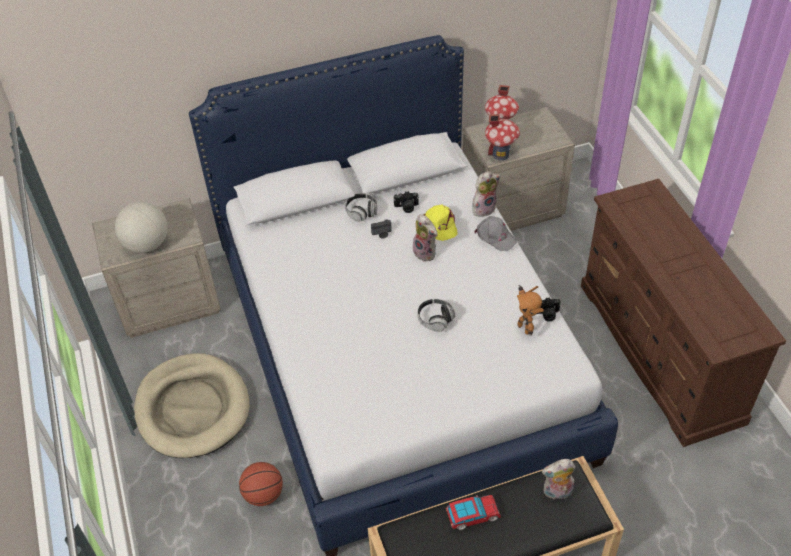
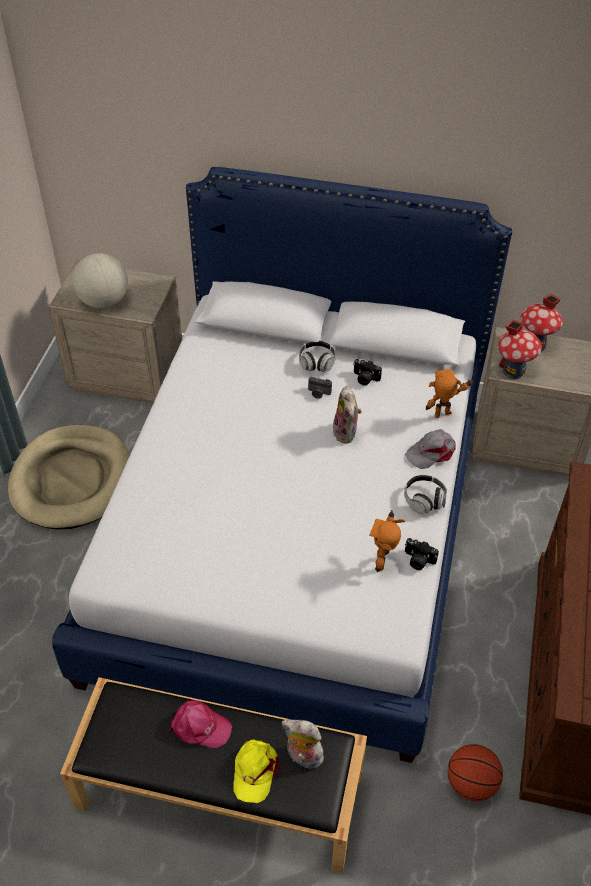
camera: 30 degrees right, 0 degrees up
(263, 494) = (68, 594): basketball -> basketball (471, 783)
(435, 320) = (299, 505): headphones -> headphones (424, 500)
(440, 225) = (384, 413): yellow cap -> yellow cap (255, 771)
(472, 515) = (199, 727): toy car -> pink cap
(484, 208) = (444, 417): plush toy -> toy robot
(495, 236) = (432, 452): grey cap -> grey cap turned 75 degrees clockwise

